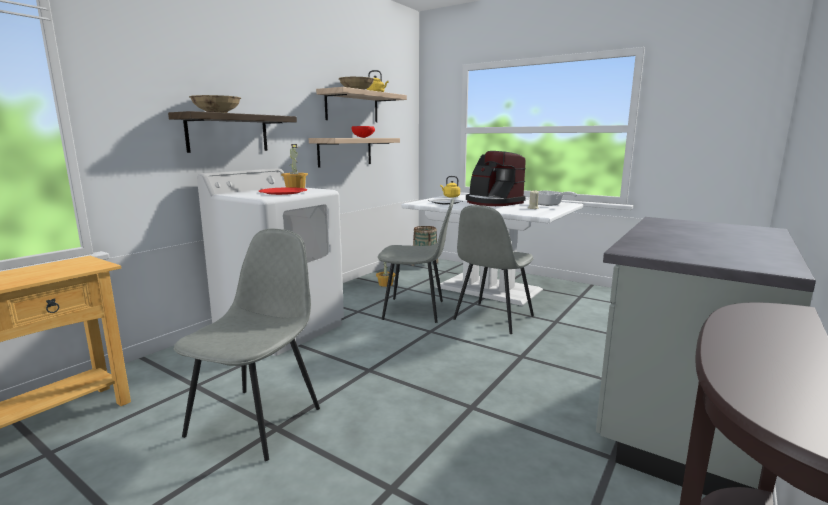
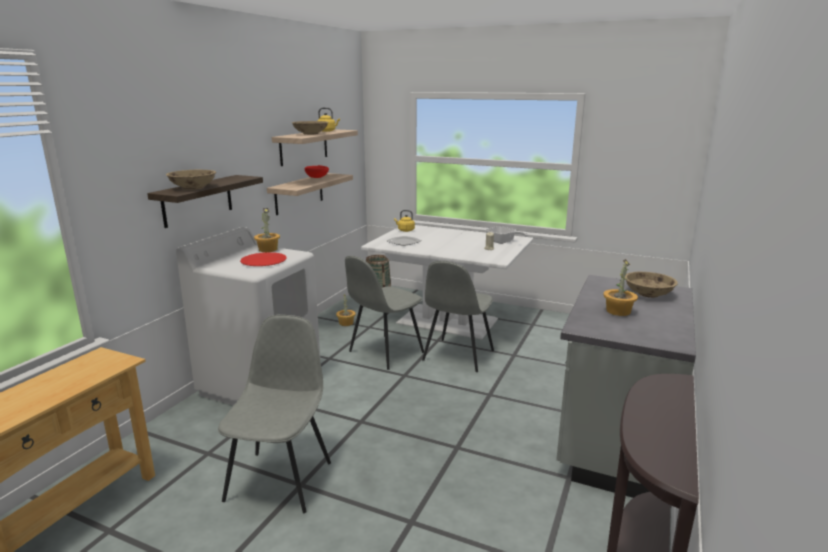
camera: 10 degrees left, 5 degrees up
(416, 310) = (384, 352): grey chair -> grey chair turned 135 degrees clockwise
(493, 202) = (449, 240): coffee machine -> none
(685, 240) = (618, 311): none -> potted plant
(726, 230) = (648, 294): none -> beige bowl

